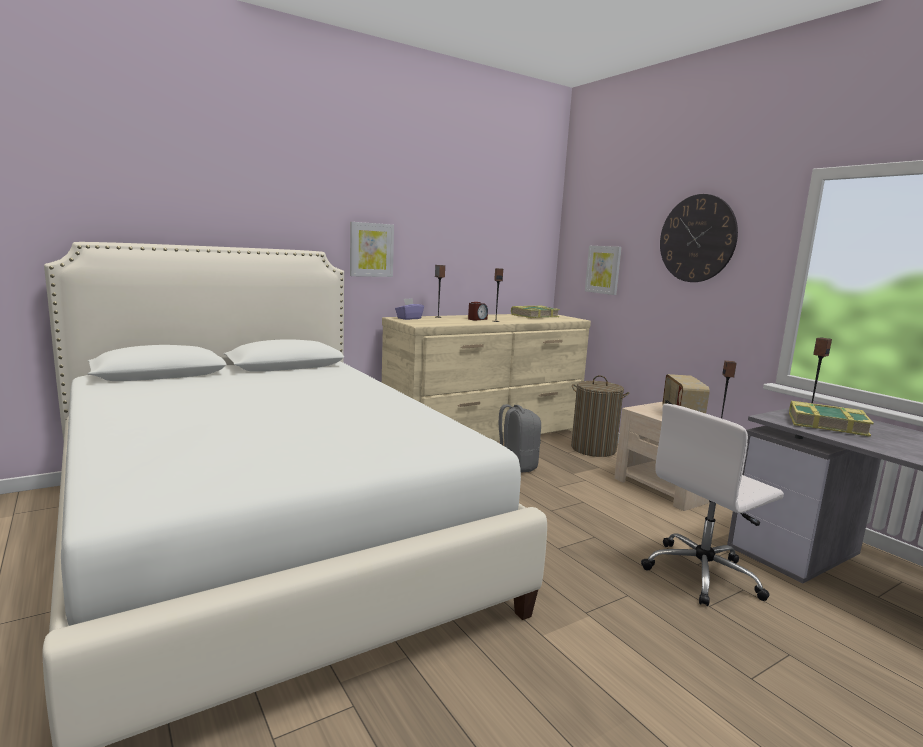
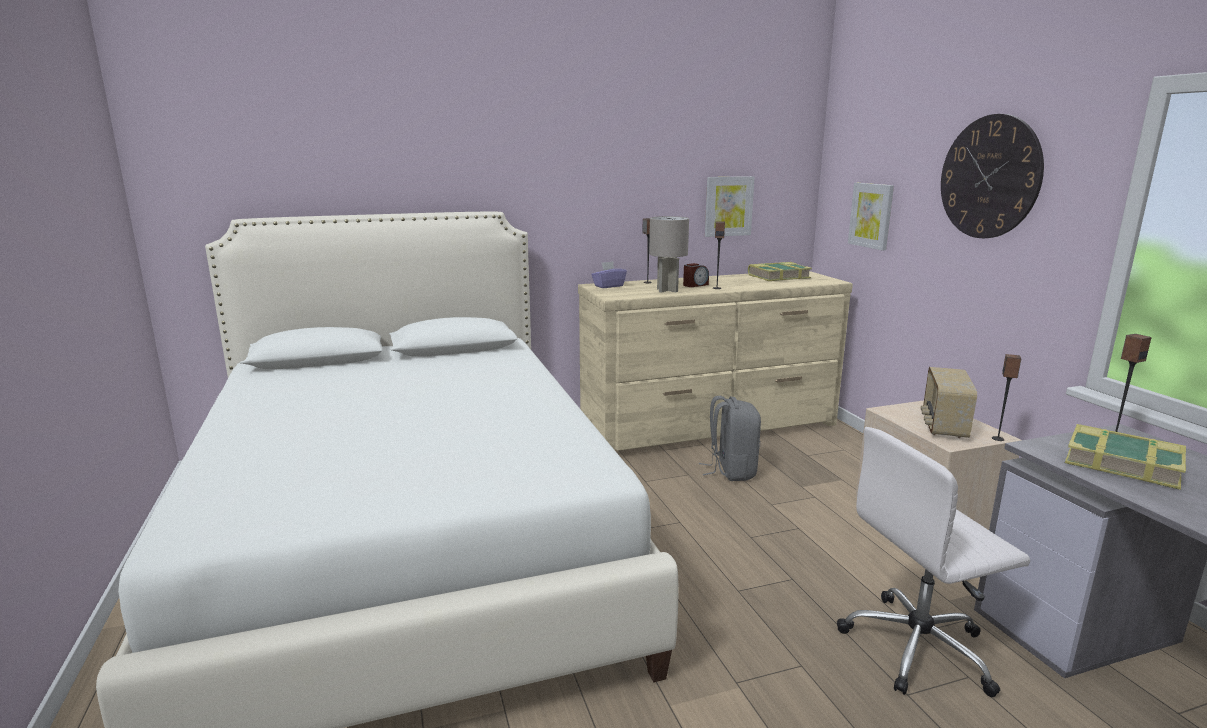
camera: 15 degrees right, 5 degrees up
(371, 250) = (562, 204): picture -> picture (728, 206)
(458, 321) = (667, 290): none -> grey table lamp
(593, 449) = (845, 452): laundry basket -> none

